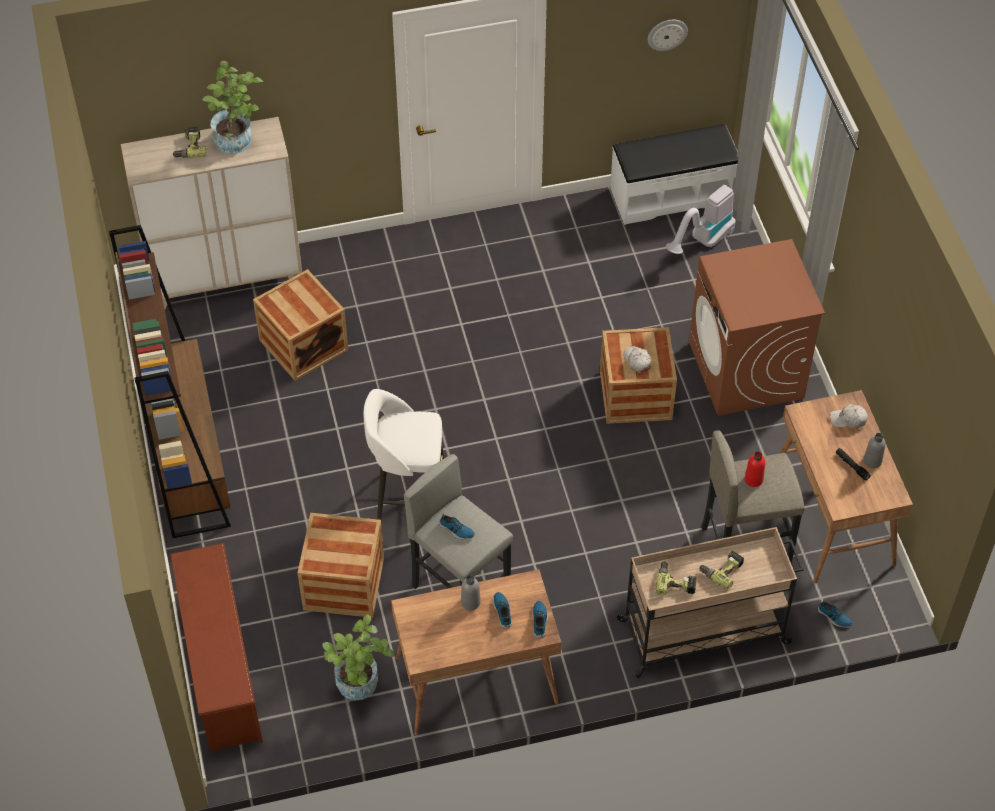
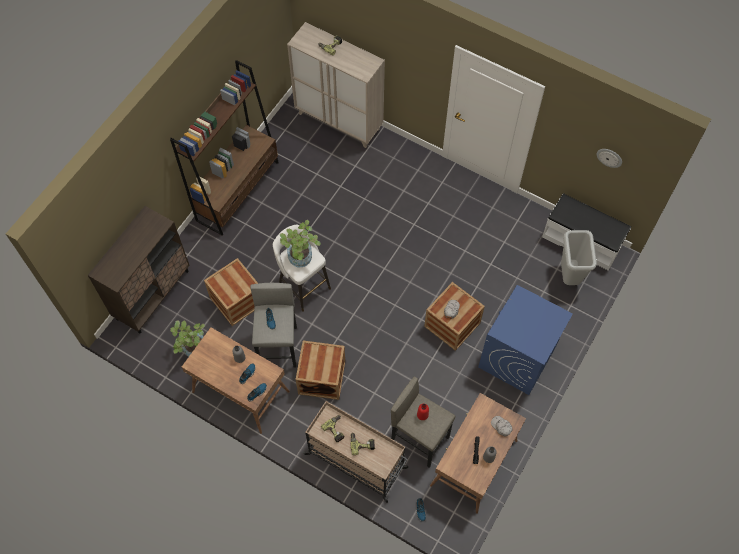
camera: 45 degrees right, 10 degrees up
(220, 670) = (153, 294): brown shoe rack -> brown cabinet
(238, 142) = (353, 59): potted plant -> potted plant (301, 260)
(303, 345) = (337, 178): crate -> crate (322, 377)
(702, 241) = (569, 276): vacuum cleaner -> grey trash can
(746, 370) = (517, 357): brown washing machine -> blue washing machine

